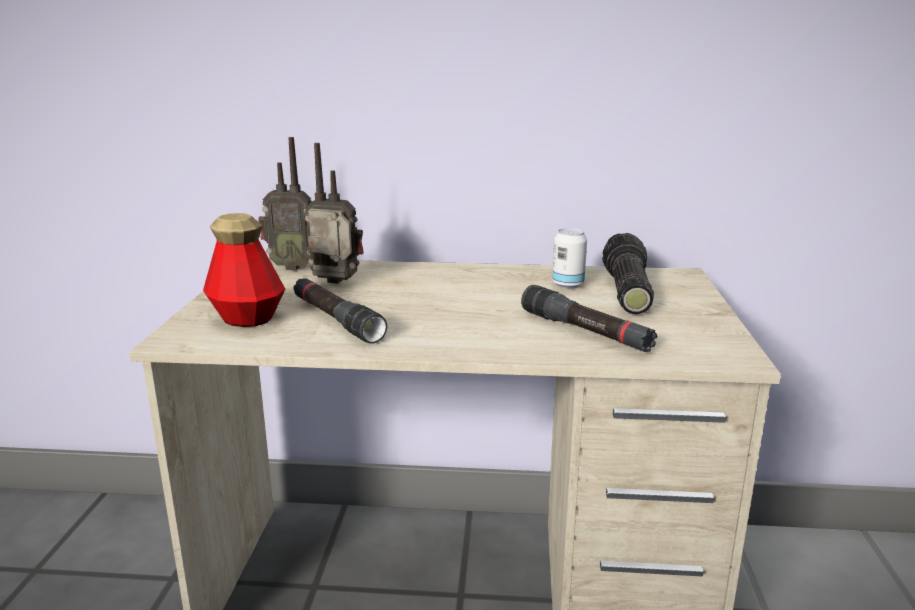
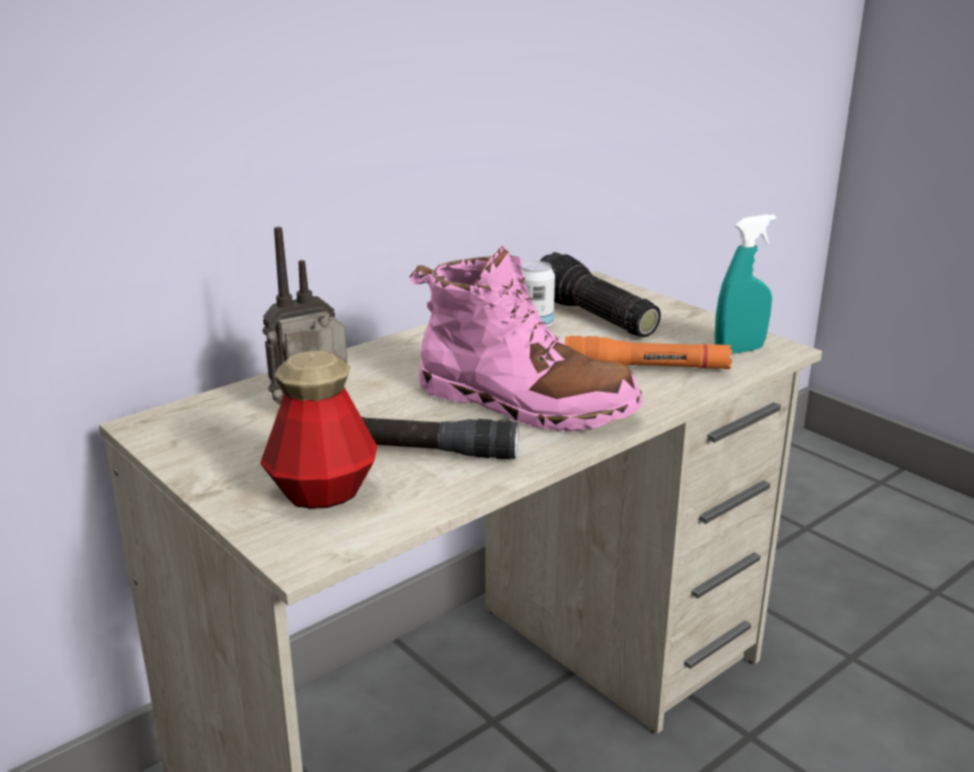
camera: 45 degrees left, 5 degrees up
(292, 267) = (205, 411): radio -> none
(451, 320) = (524, 403): none -> pink boot
(585, 331) = (646, 369): black flashlight -> orange flashlight
(695, 347) = (739, 350): none -> turquoise spray bottle

